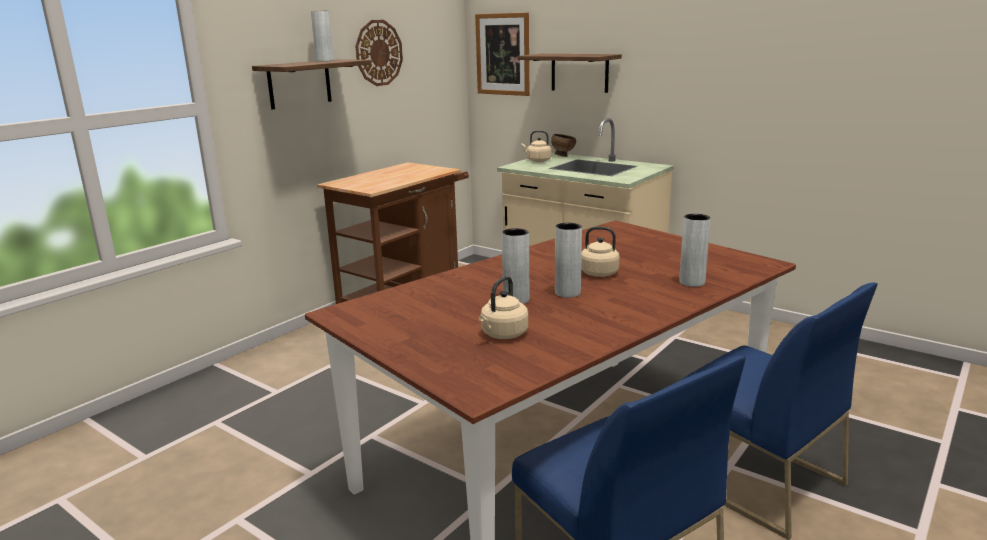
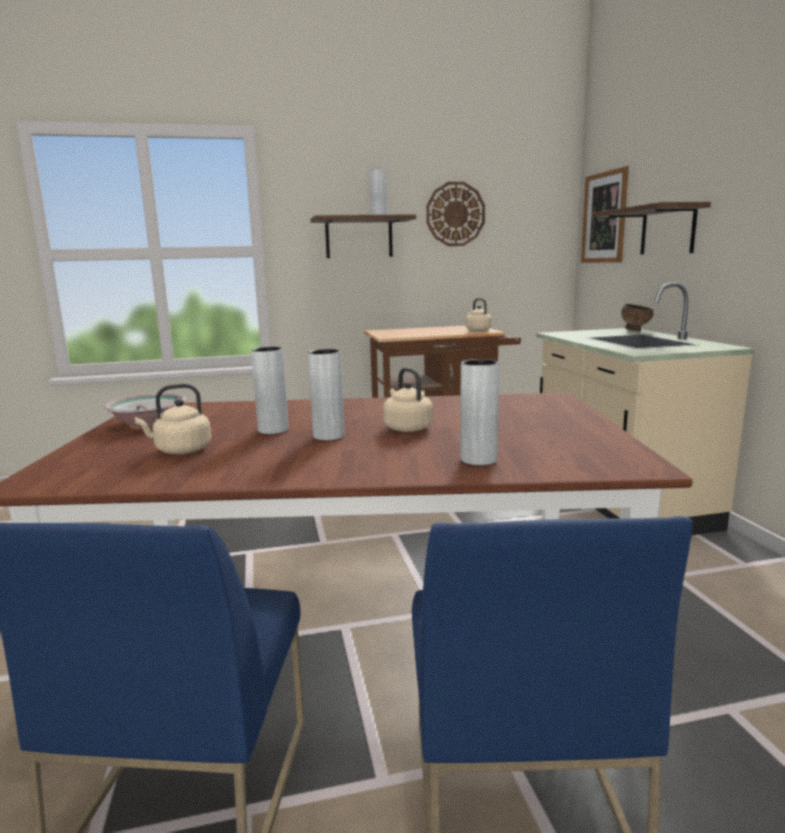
camera: 40 degrees right, 5 degrees down
(391, 324) = (148, 422): none -> bowl
(537, 161) = (594, 332): beige kettle -> beige kettle (477, 330)

